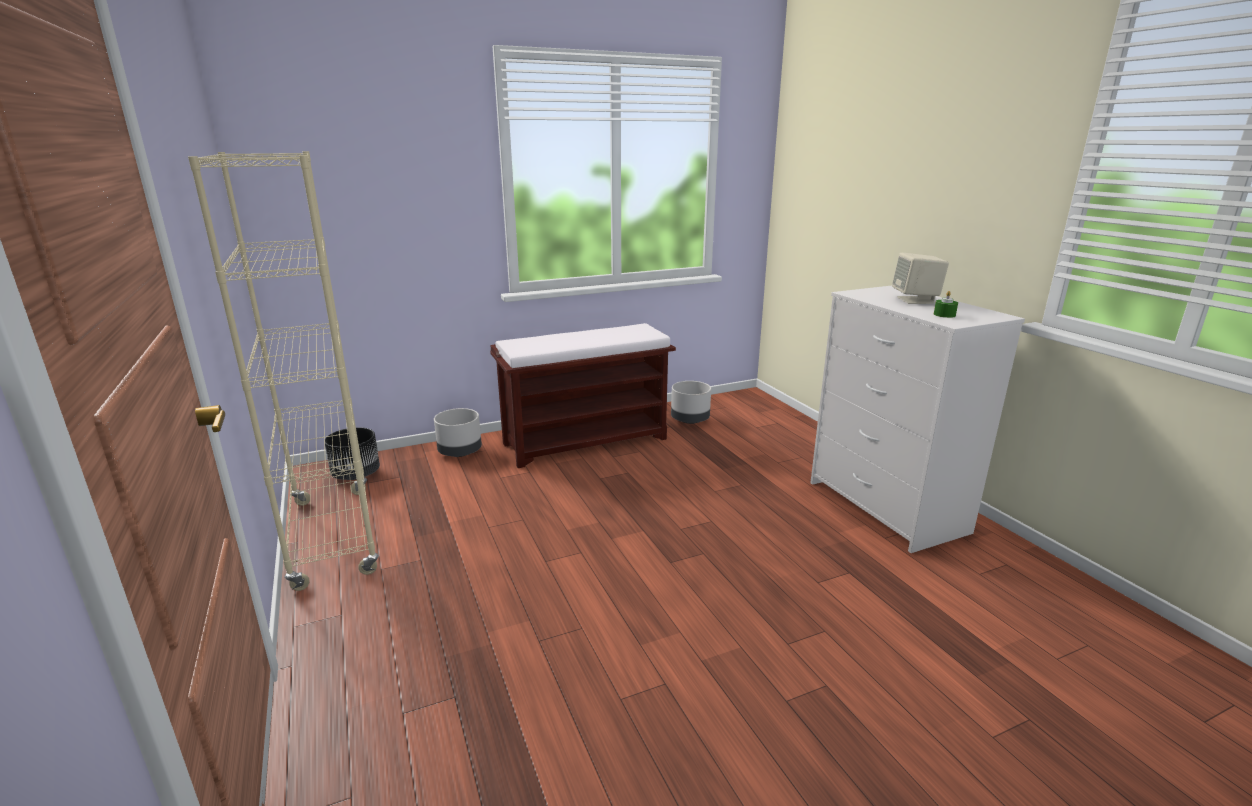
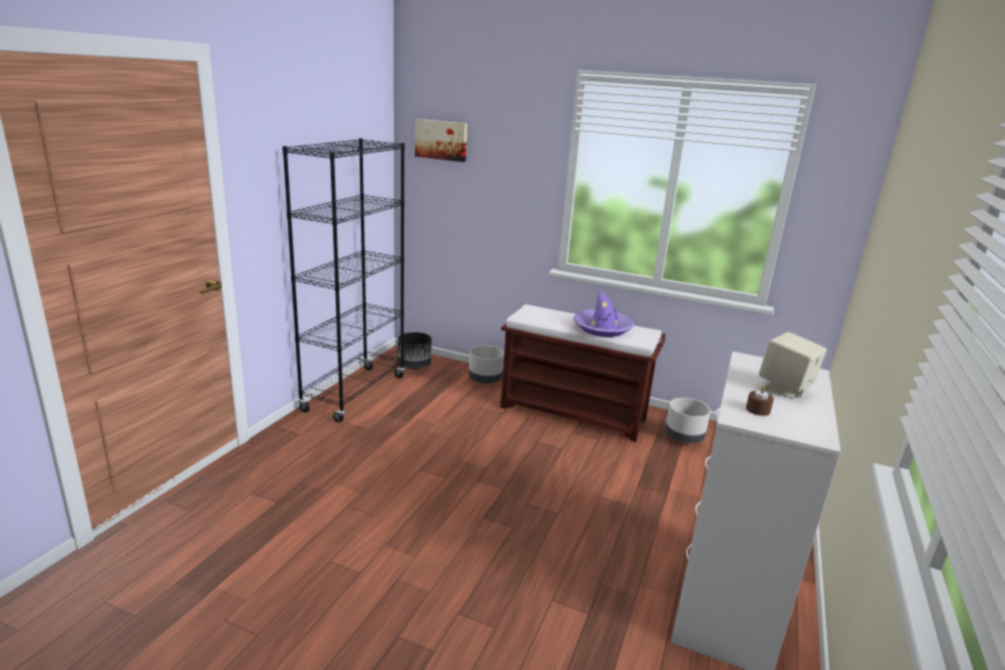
camera: 45 degrees right, 0 degrees up
(311, 151) = (441, 140): none -> picture
(333, 536) = (354, 393): beige bookcase -> black bookcase
(605, 336) = (602, 328): none -> purple hat
(944, 315) = (758, 410): green candle -> brown candle

